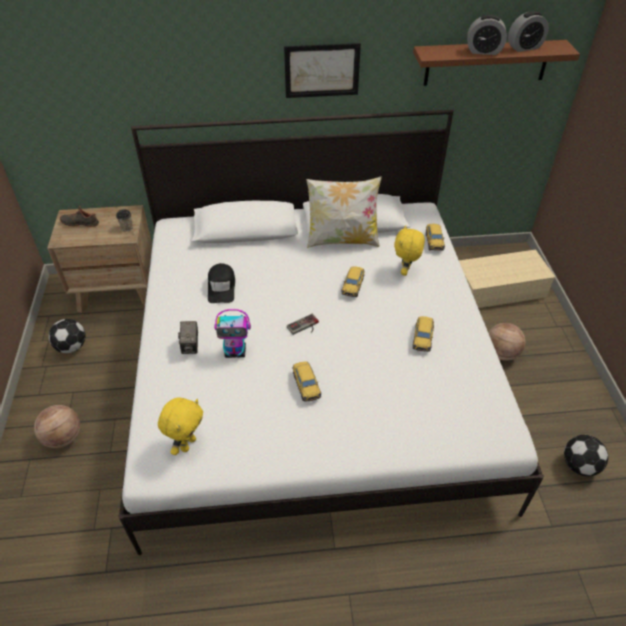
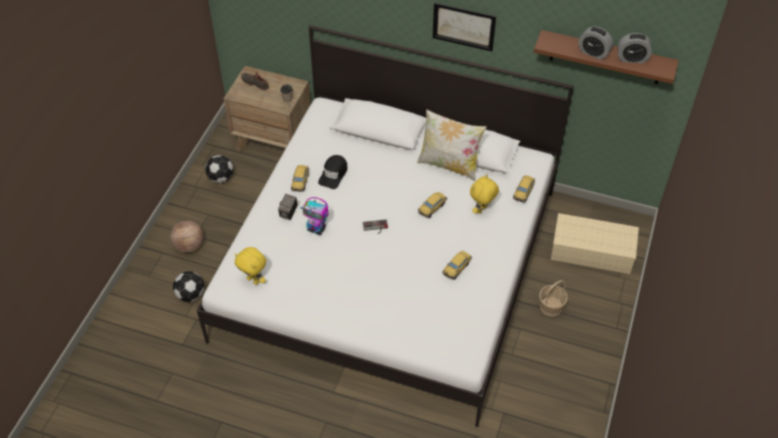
camera: 25 degrees right, 5 degrees up
(187, 444) = (254, 280): yellow plush toy -> yellow plush toy turned 75 degrees clockwise
(306, 385) = (351, 271): toy car -> toy car (300, 181)
(501, 353) = (551, 306): basketball -> basket
(578, 465) = (548, 412): football -> football (190, 294)

